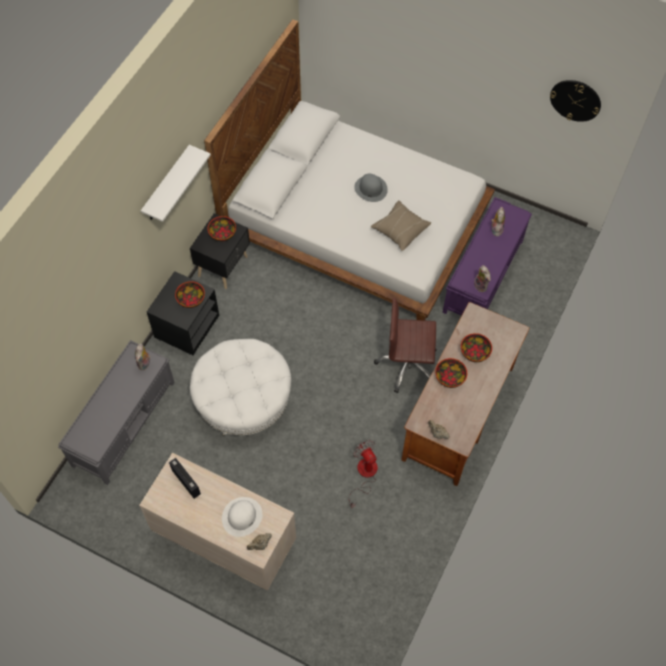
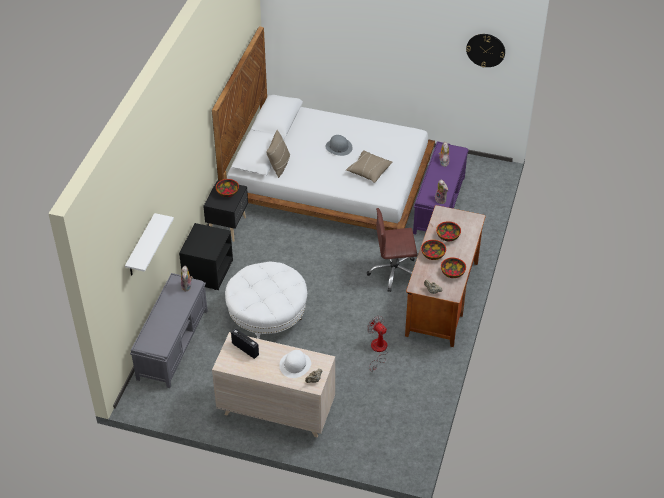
camera: 10 degrees left, 15 degrees down
(167, 185) = (191, 141): white shelf -> white shelf (141, 247)
(190, 299) = (213, 239): bowl -> bowl (452, 273)
(292, 204) = (279, 165): none -> beige pillow

